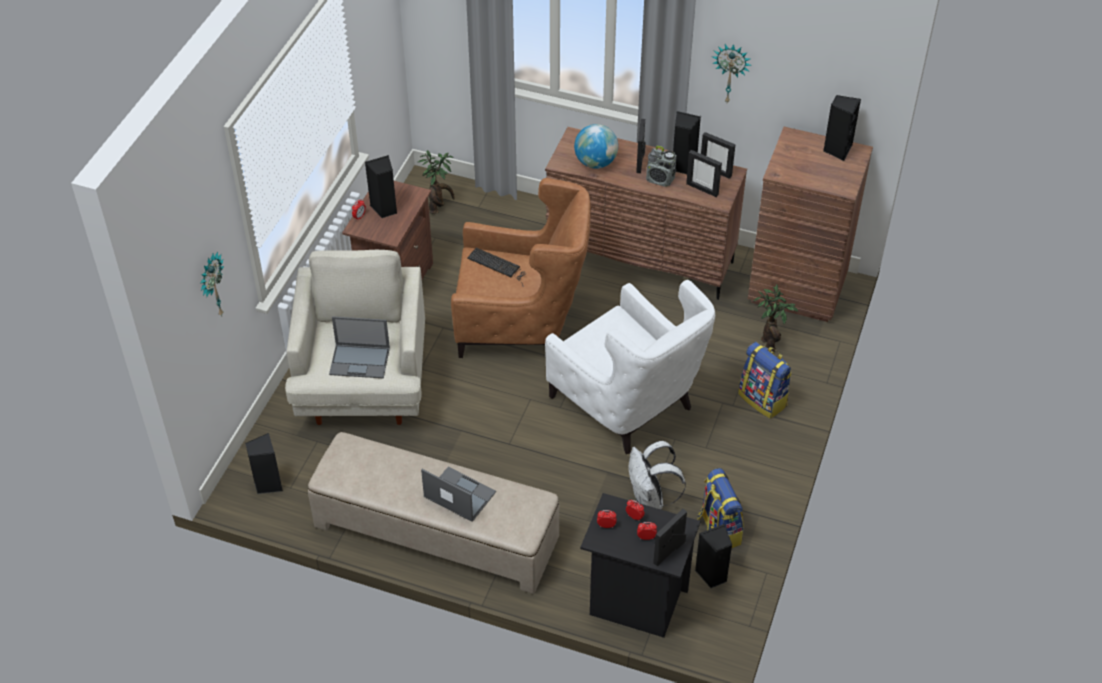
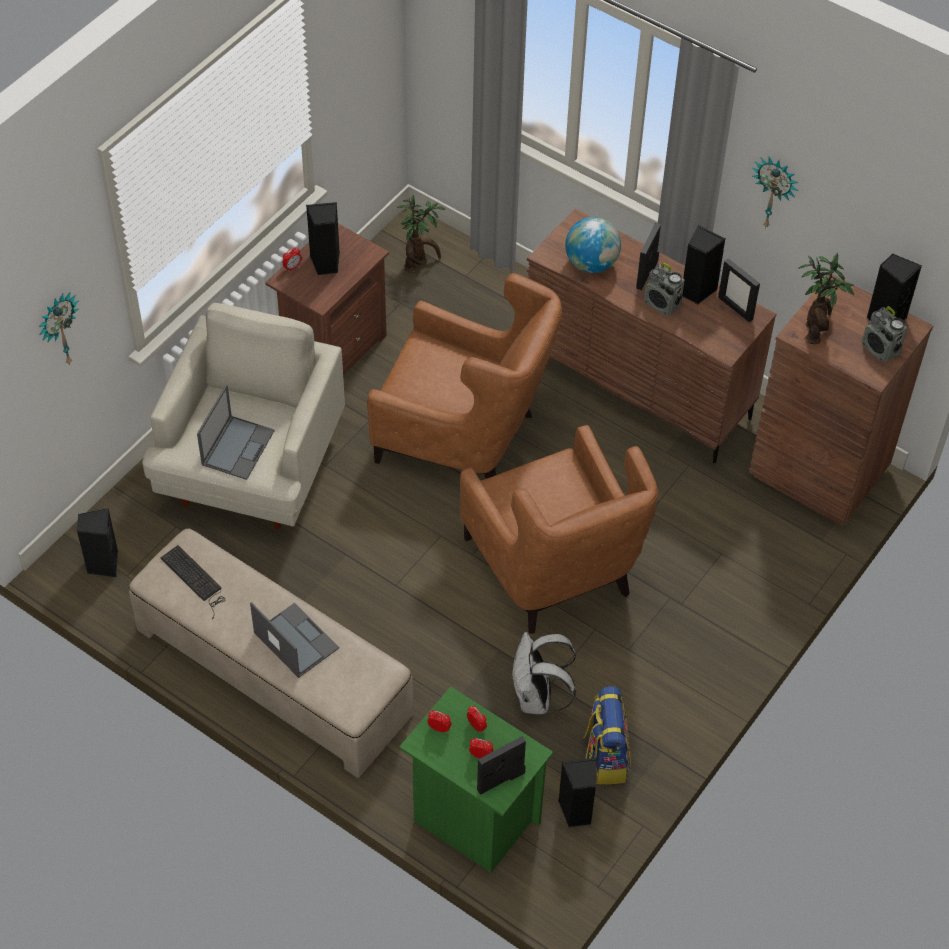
camera: 15 degrees right, 5 degrees up
(360, 361) = (238, 447): laptop -> laptop turned 90 degrees counterclockwise
(498, 266) = (444, 364): keyboard -> keyboard (195, 580)
(627, 404) = (554, 571): white armchair -> brown armchair
(634, 602) = (472, 820): black nightstand -> green nightstand
(702, 188) = (710, 328): picture frame -> none
(763, 399) = (722, 606): backpack -> none
(769, 342) = (757, 534): potted plant -> potted plant (815, 330)
(842, 171) = (880, 349): none -> radio

